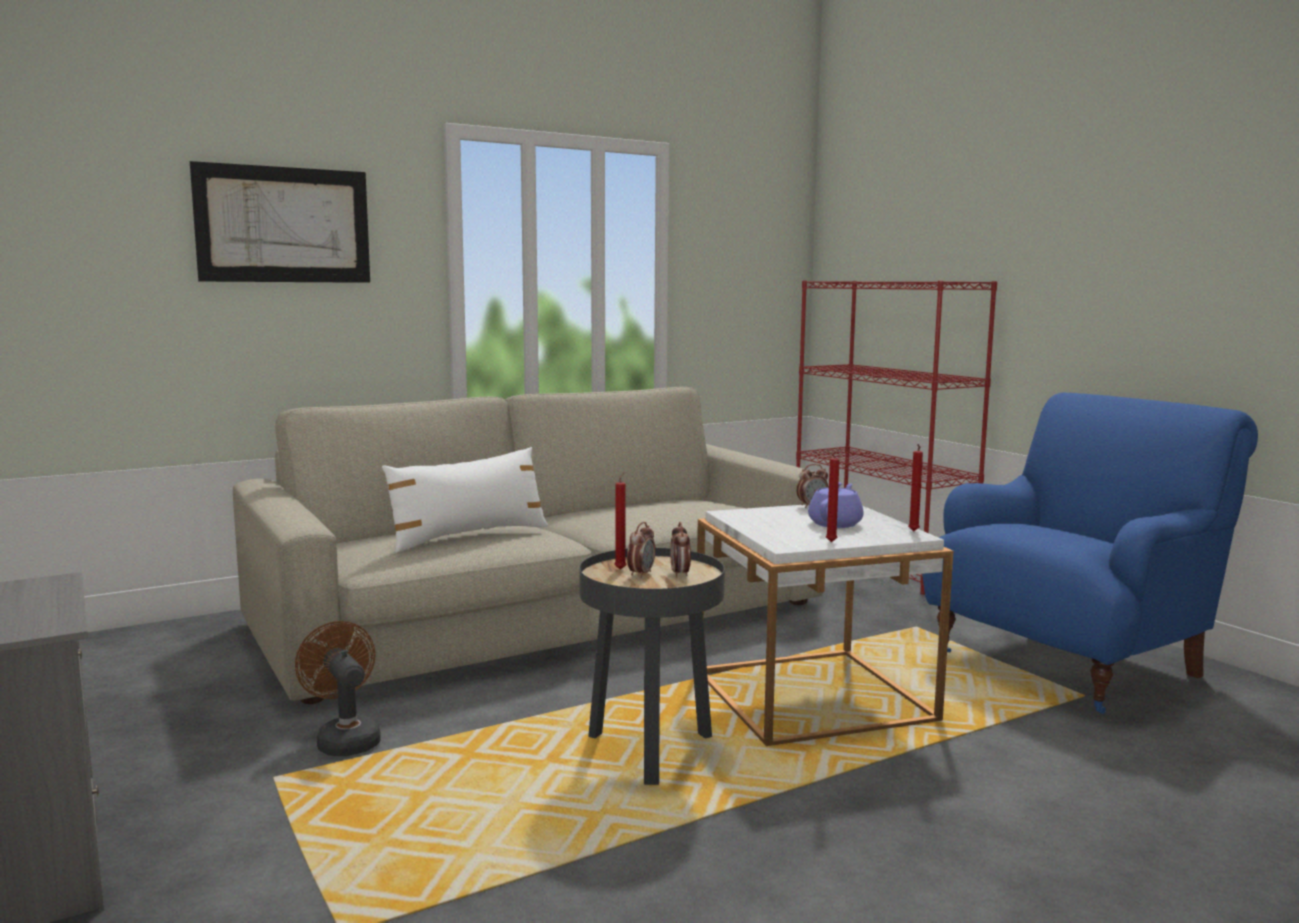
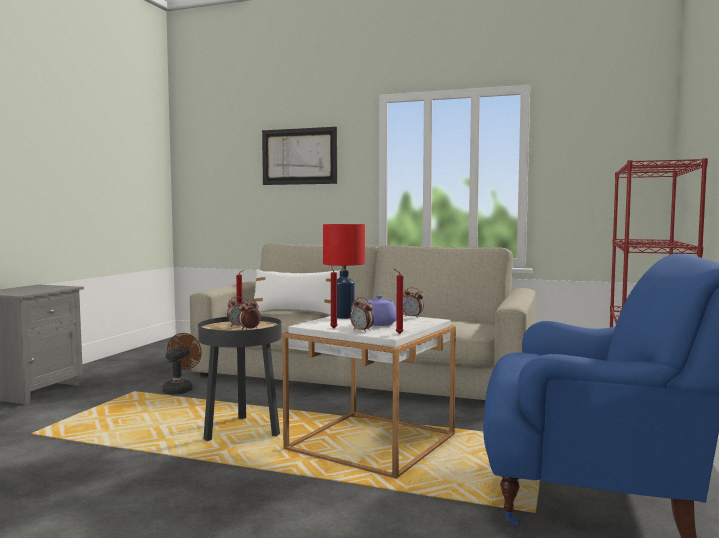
camera: 50 degrees right, 5 degrees down
(755, 523) = (344, 317): none -> red table lamp
(869, 537) = (362, 331): none -> alarm clock

